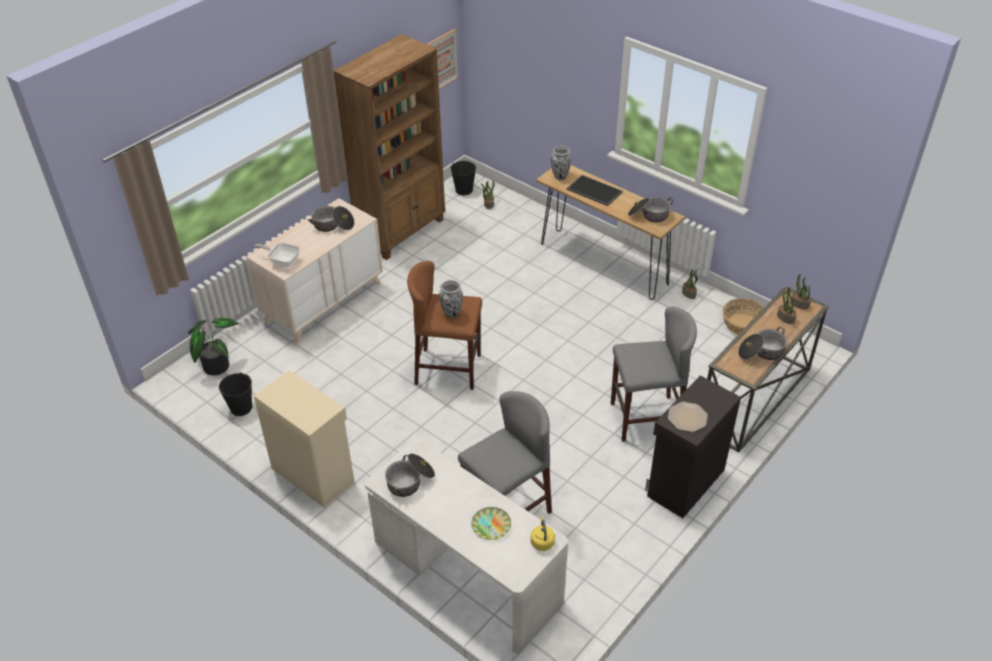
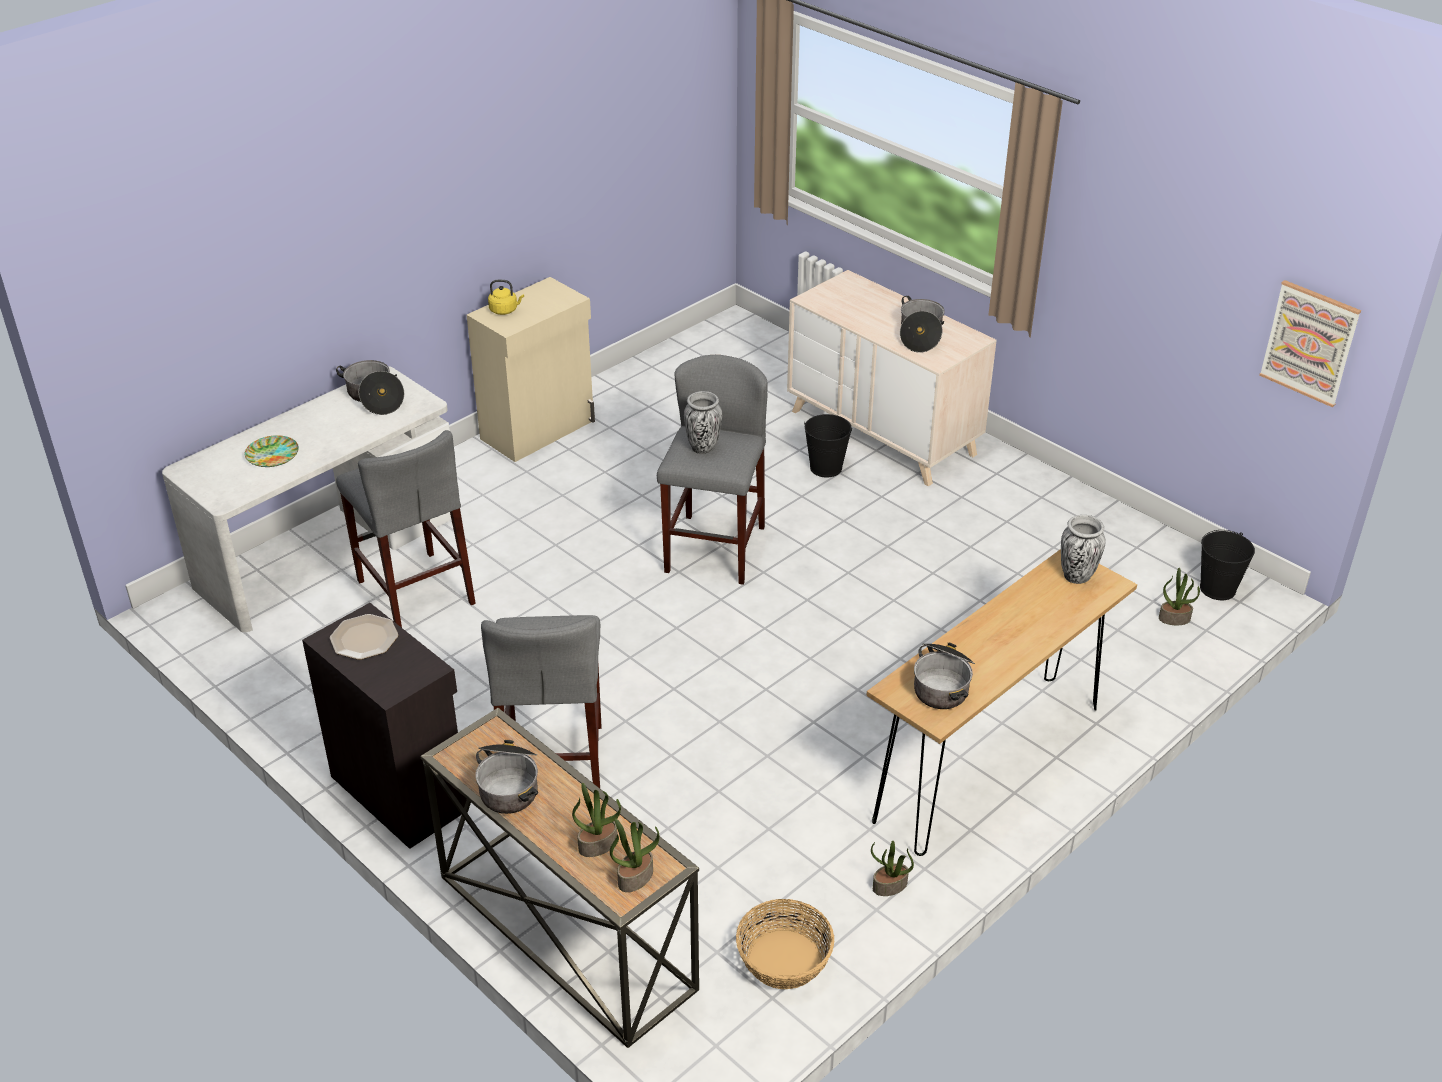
camera: 95 degrees right, 5 degrees down
(216, 364) = (758, 350): potted plant -> none
(241, 408) = (671, 372): black bucket -> black bucket (826, 467)
(282, 261) = (833, 297): frying pan -> none
(402, 231) = (1073, 510): brown bookcase -> none
(448, 369) = (714, 549): brown stool -> grey stool
(542, 541) = (225, 493): yellow kettle -> yellow kettle (505, 310)
(593, 191) = (1028, 616): tray -> none

